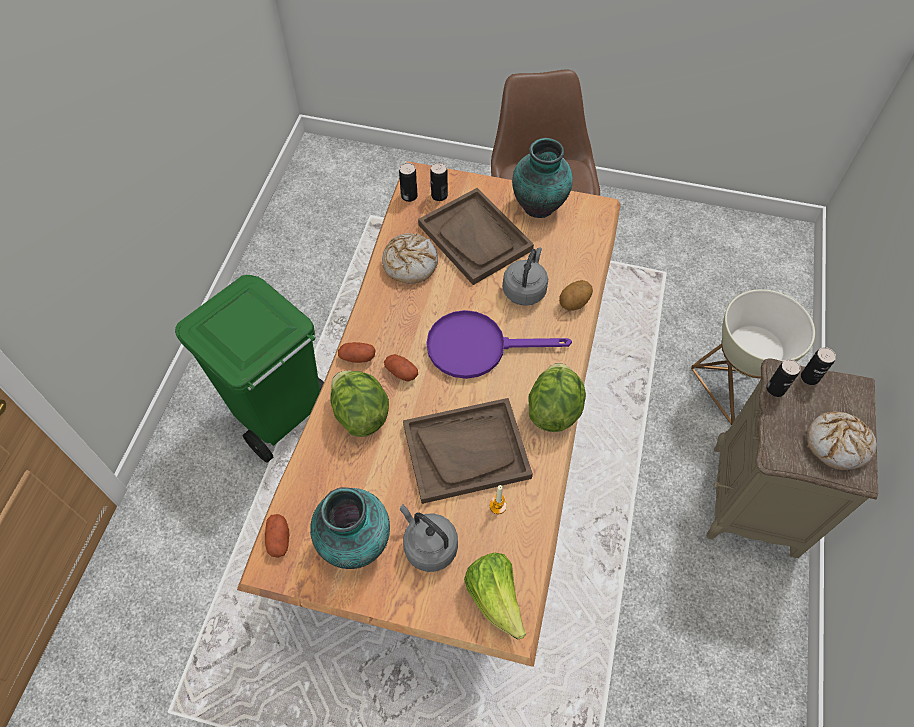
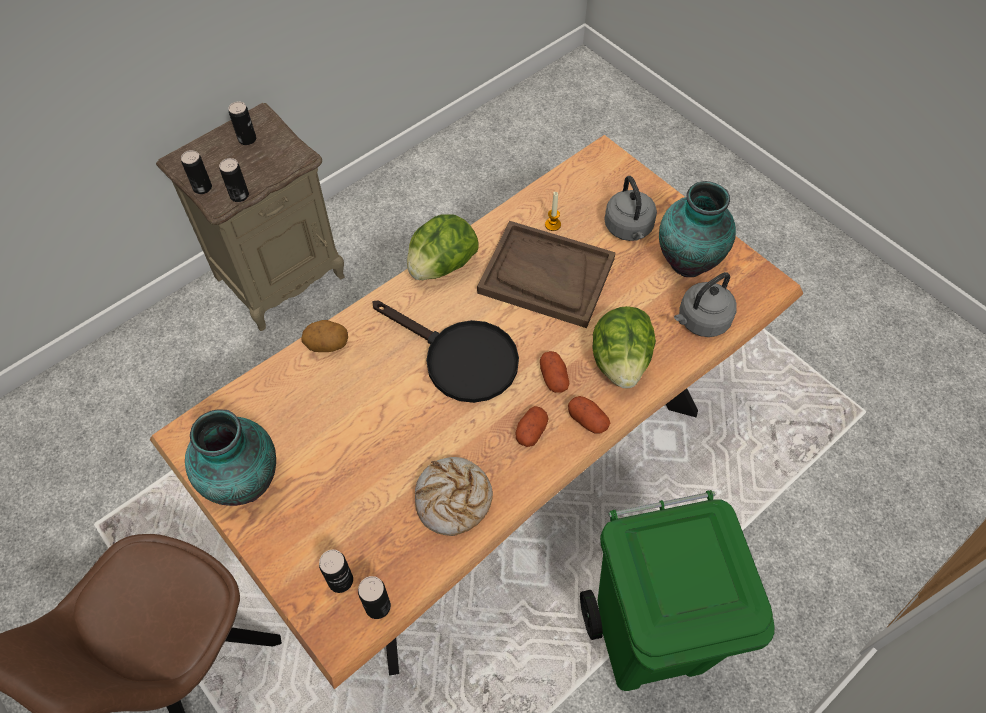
camera: 145 degrees left, 0 degrees up
(279, 539) = (753, 298): potato -> potato (531, 431)
(475, 237) = (353, 487): brown tray -> none
(478, 347) = (460, 358): purple frying pan -> black frying pan
(495, 598) = (601, 174): lettuce -> none
(525, 289) = (360, 389): grey kettle -> grey kettle (701, 321)
(732, 388) = (187, 365): planter -> none
(838, 444) = (247, 139): bread -> can

